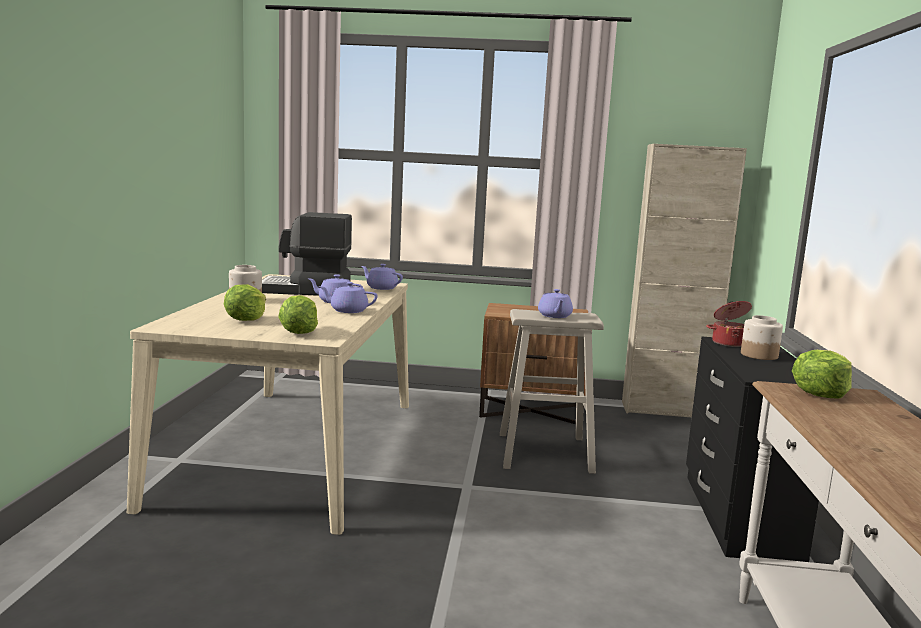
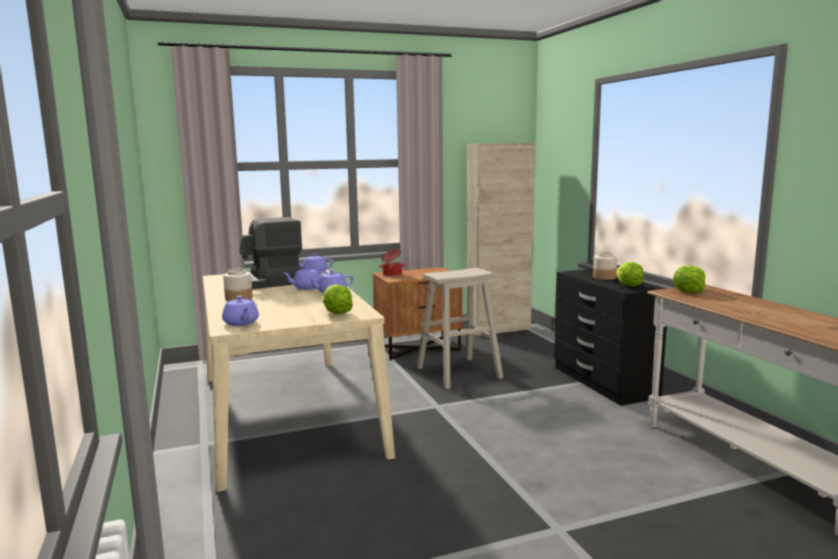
camera: 25 degrees left, 0 degrees up
(245, 320) = (276, 312): lettuce -> lettuce (628, 286)
(554, 316) = (459, 273): purple teapot -> purple teapot (241, 323)
(729, 343) = (578, 273): cooking pot -> cooking pot (392, 274)

